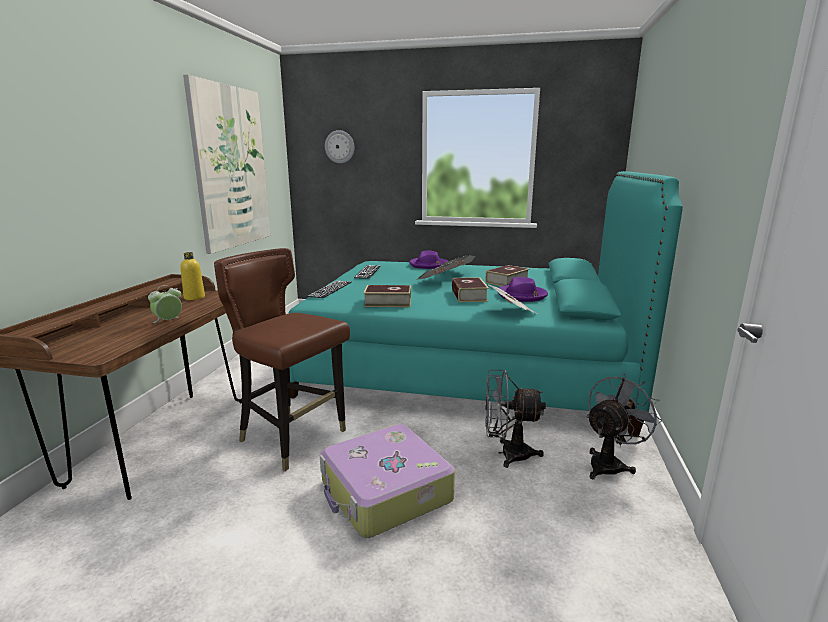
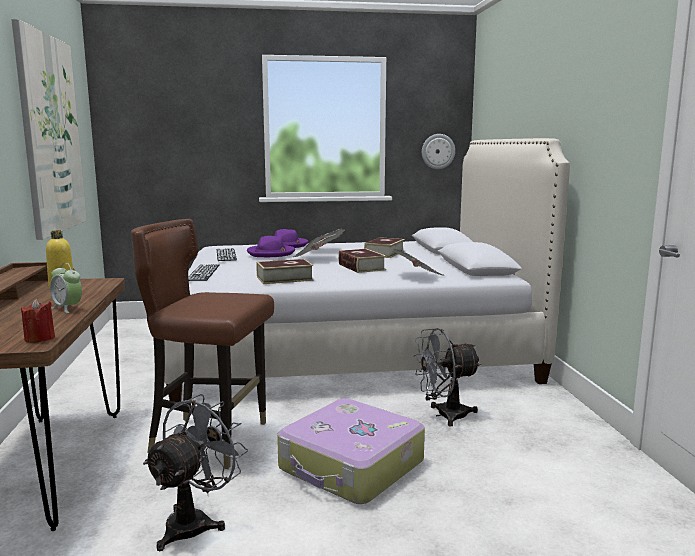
camera: 20 degrees left, 5 degrees down
(109, 351) = (39, 339): none -> red candle
(168, 321) = (68, 308): alarm clock -> alarm clock turned 75 degrees counterclockwise
(339, 147) = (162, 114): wall clock -> wall clock (438, 151)
(466, 365) = (349, 349): turquoise bed -> white bed
(522, 295) = (412, 263): purple hat -> purple hat (271, 253)
(610, 464) = (537, 408): grey fan -> grey fan (195, 522)

